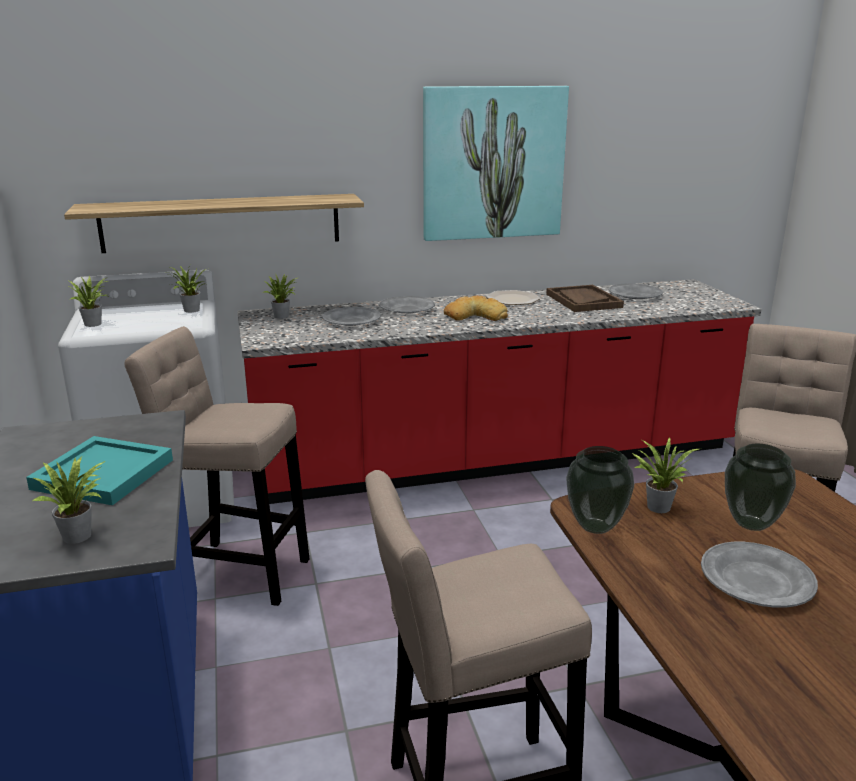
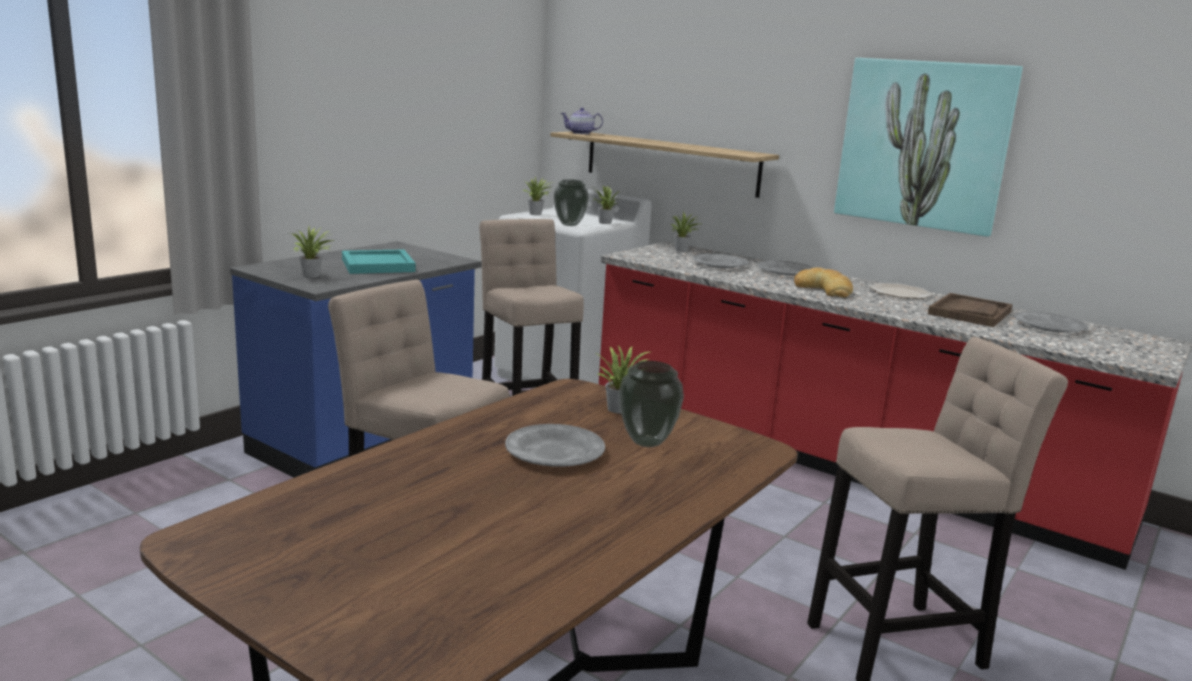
camera: 50 degrees right, 5 degrees down
(98, 207) = (580, 133): none -> teapot
(596, 527) = (551, 395): vase -> vase (570, 225)

